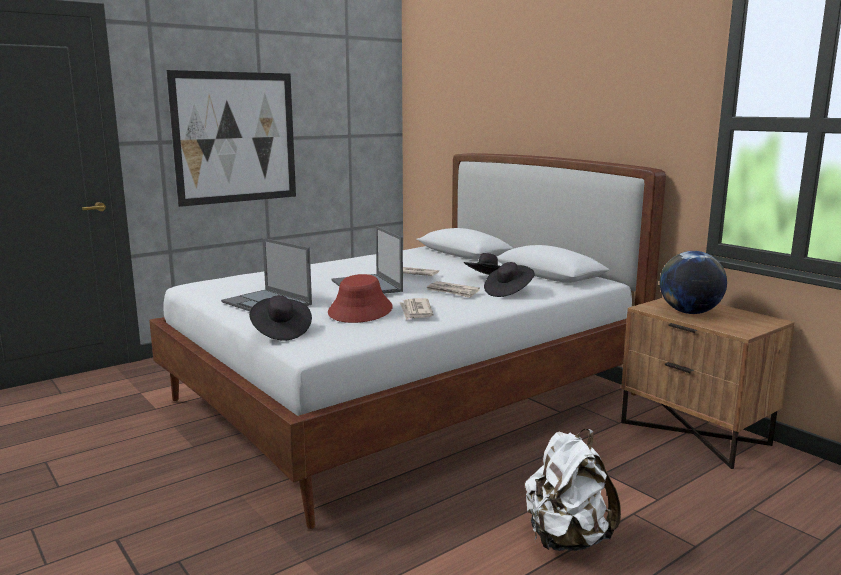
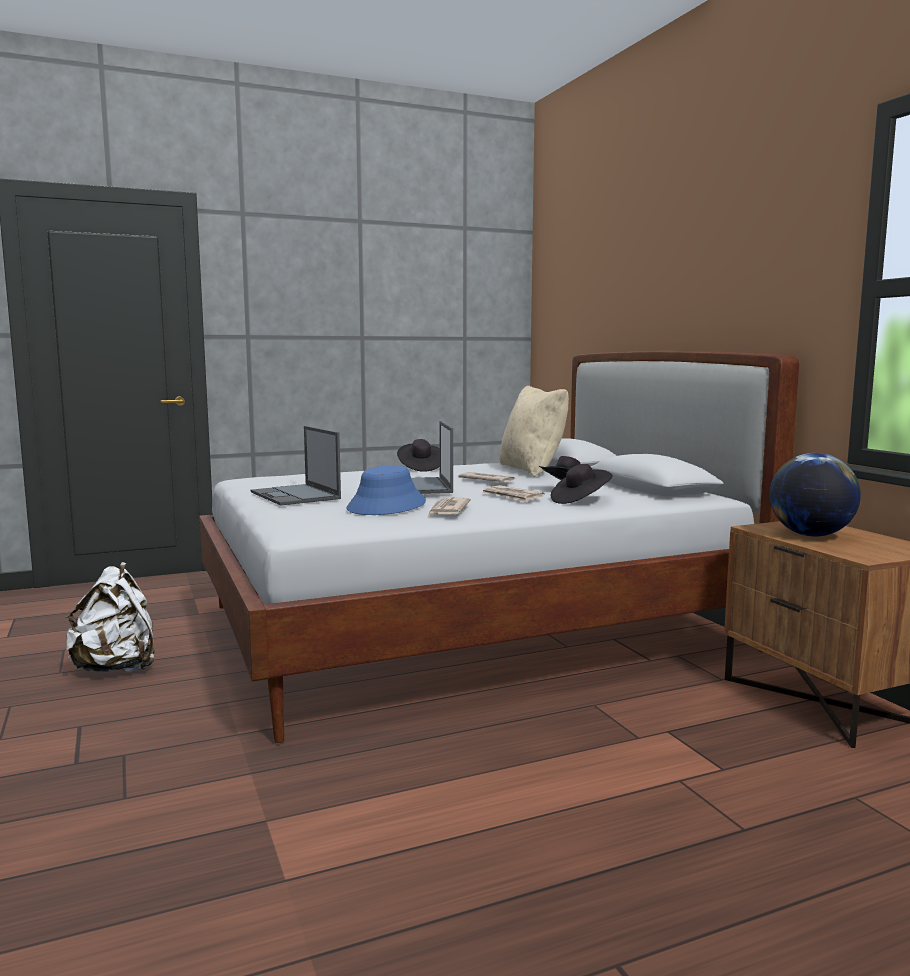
camera: 15 degrees right, 5 degrees down
(235, 138) = (330, 335): picture -> none
(280, 332) = (280, 518): black hat -> black hat (420, 468)
(360, 310) = (387, 506): red hat -> blue hat
(438, 258) = (532, 470): none -> beige pillow
(566, 539) = (572, 796): white backpack -> white backpack (116, 668)

